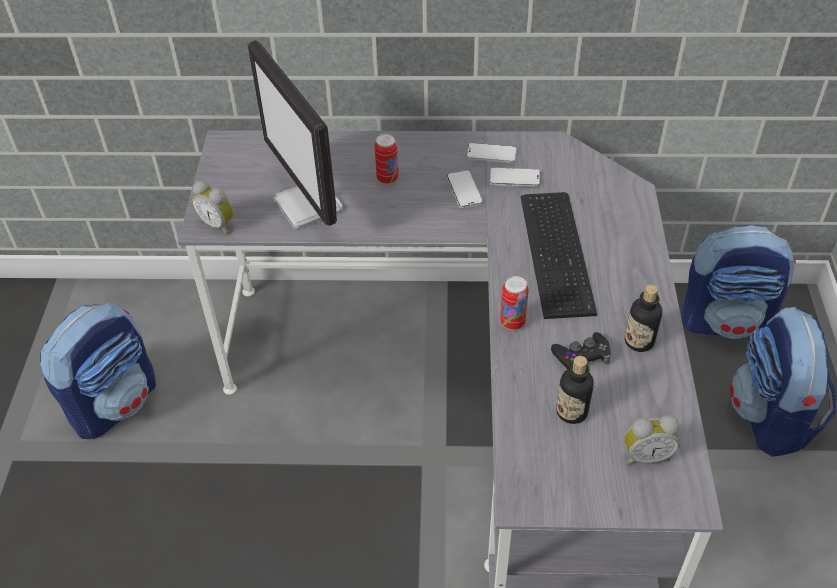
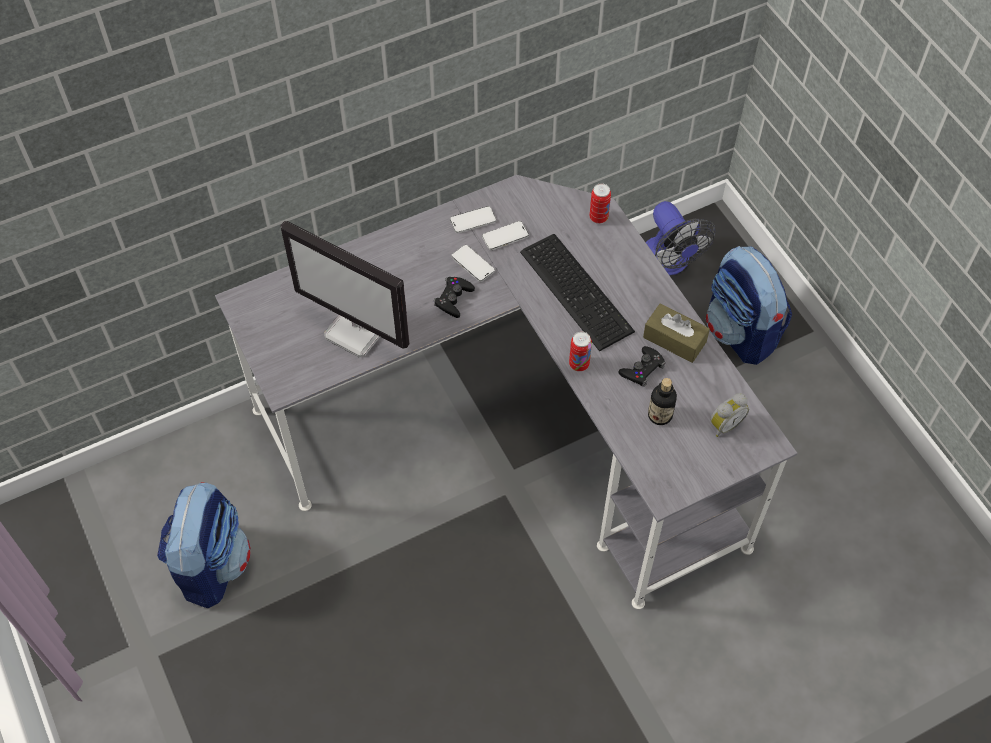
camera: 30 degrees left, 10 degrees up
(219, 224) = (295, 380): alarm clock -> none
(387, 178) = (404, 279): can -> can (598, 217)
(423, 213) = (453, 299): none -> black game controller
(639, 341) = (674, 339): bottle -> brown tissue box
(725, 320) = (669, 263): backpack -> fan

